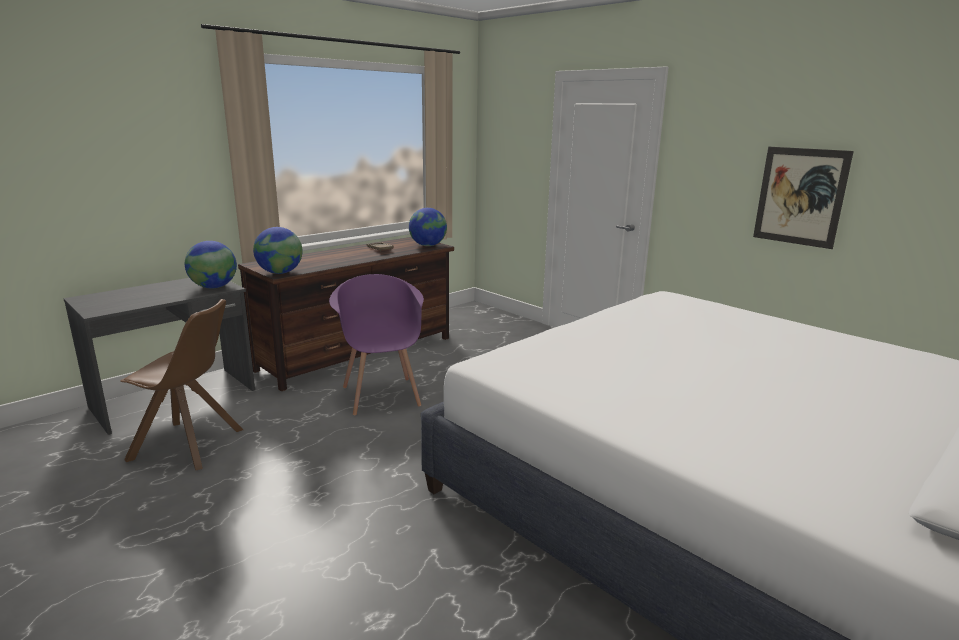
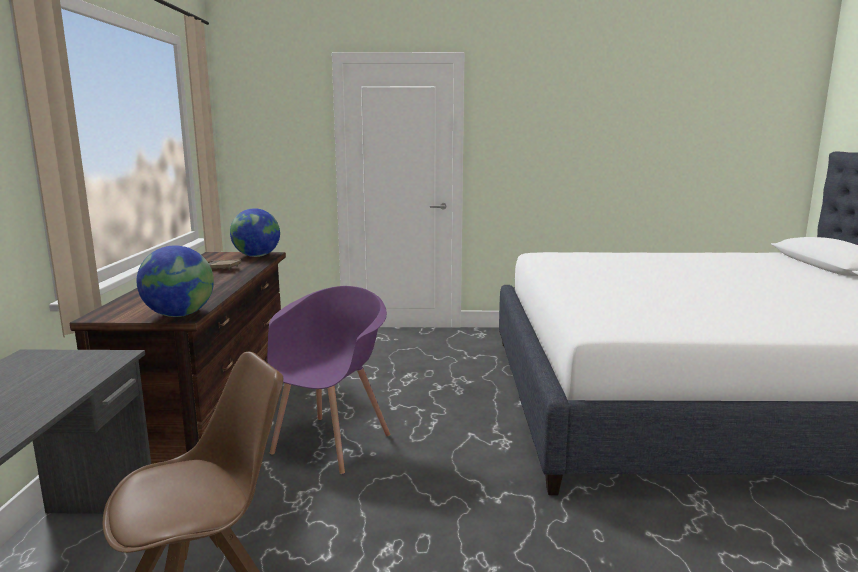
camera: 45 degrees left, 5 degrees down
(214, 287) = (88, 362): globe -> none
(381, 396) = (332, 443): purple chair -> purple chair turned 90 degrees clockwise
(800, 196) = (594, 159): picture -> none

